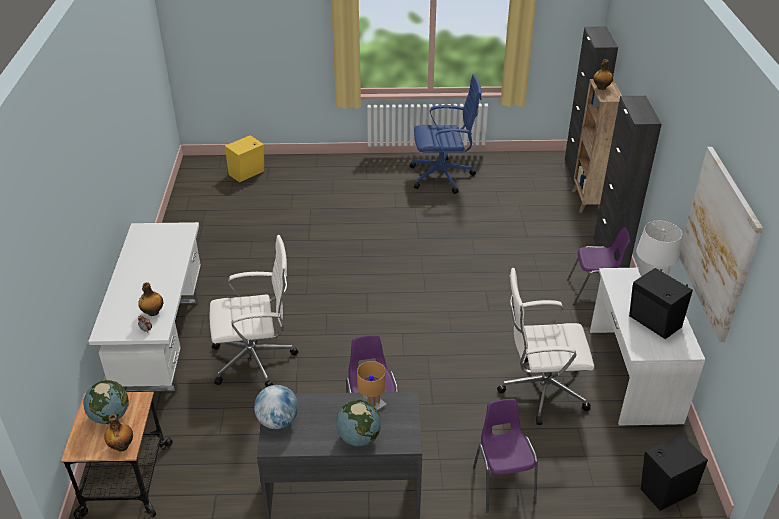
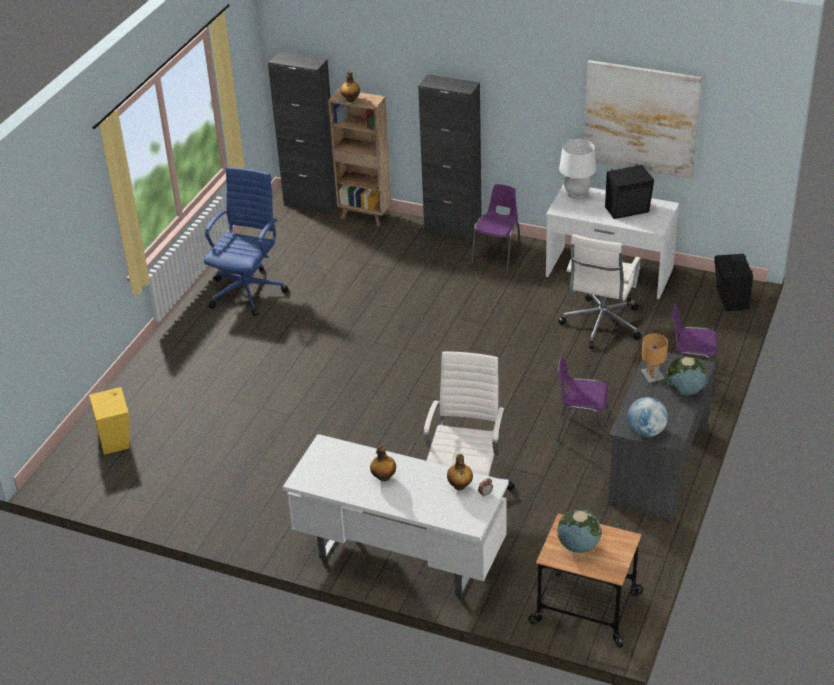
camera: 65 degrees left, 0 degrees up
(122, 446) = (621, 541): bottle -> bottle (383, 477)

